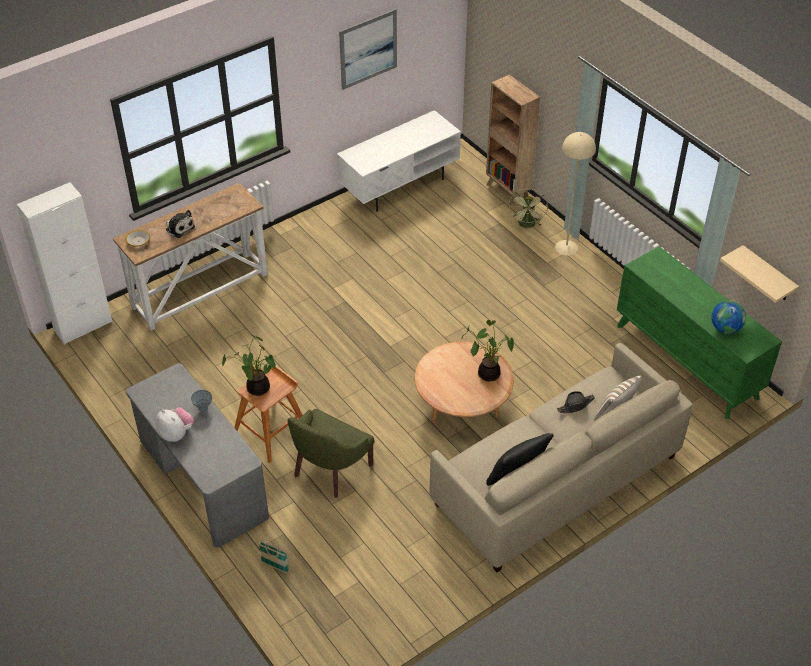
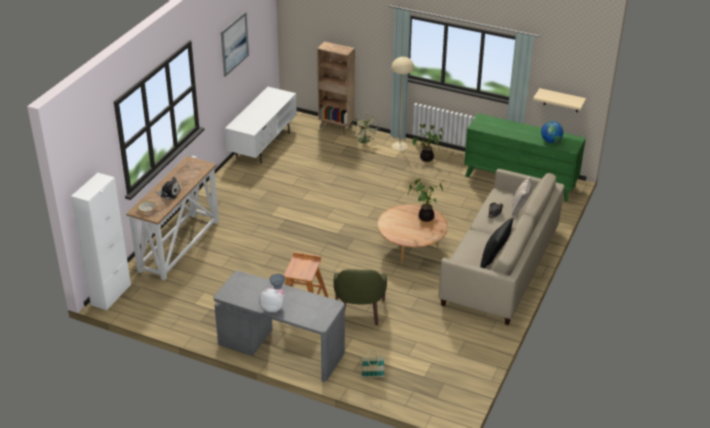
camera: 30 degrees left, 10 degrees down
(256, 389) = (295, 270): potted plant -> potted plant (426, 159)

